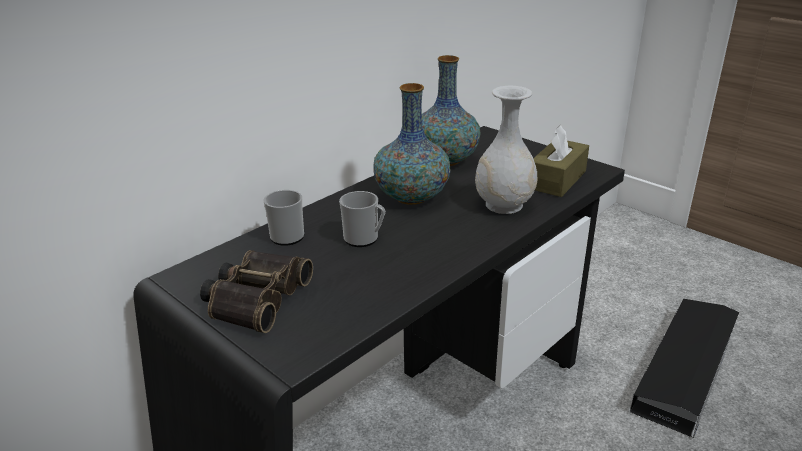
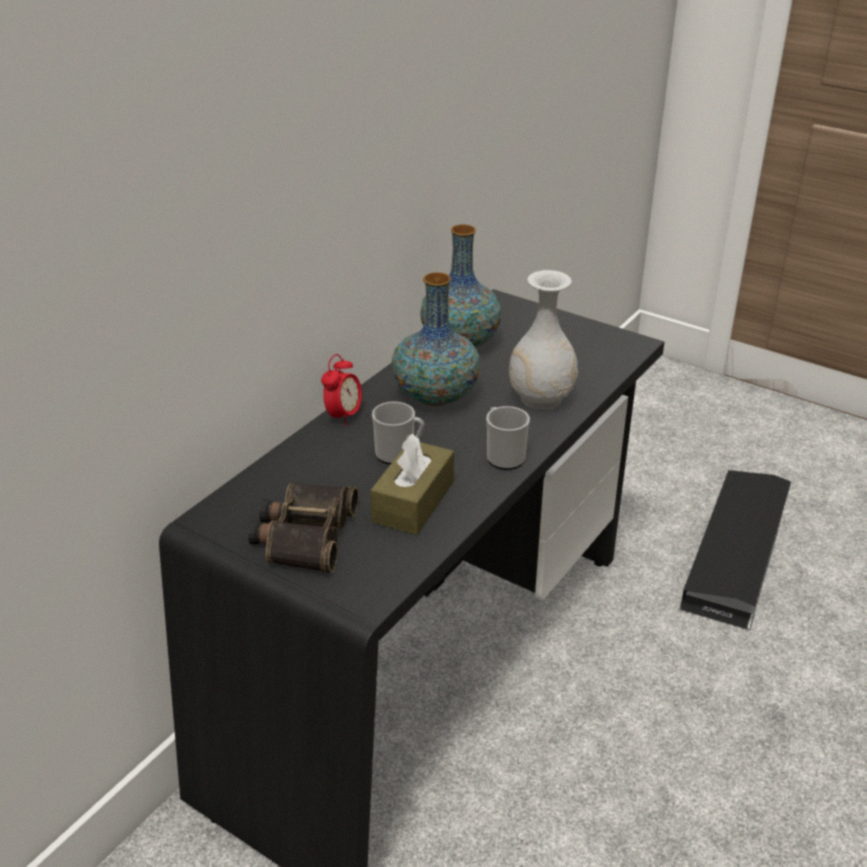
camera: 10 degrees left, 5 degrees up
(286, 234) = (309, 456): mug -> mug (503, 456)
(328, 207) = (343, 416): none -> alarm clock
(557, 180) = (592, 361): brown tissue box -> brown tissue box (413, 502)

